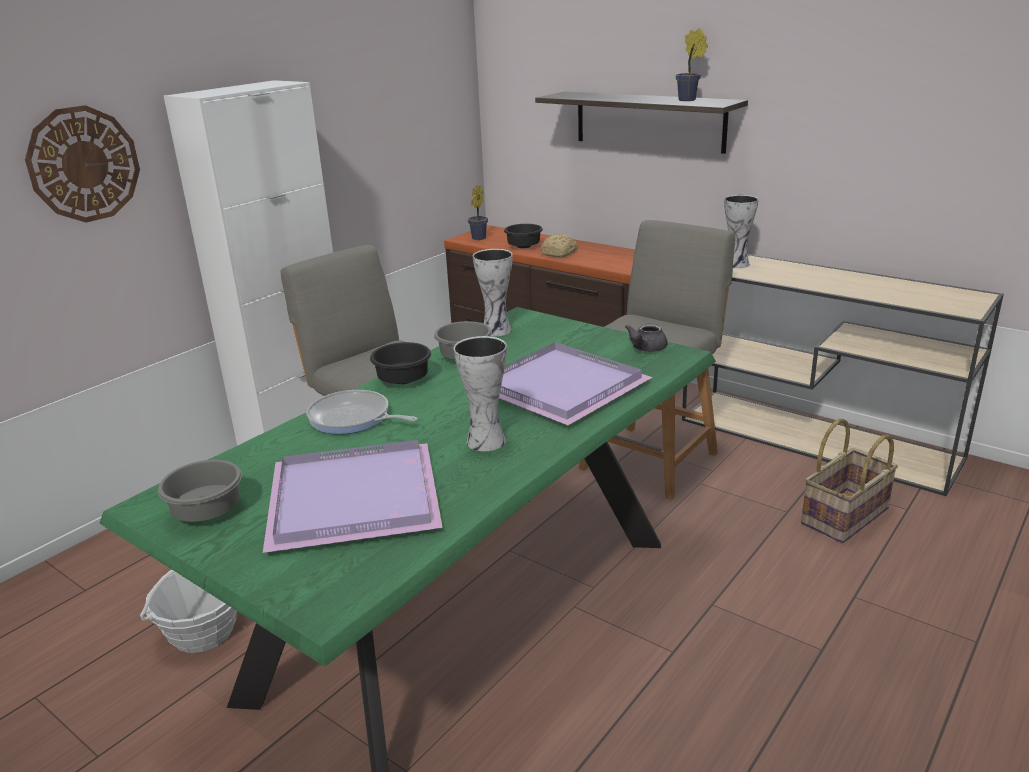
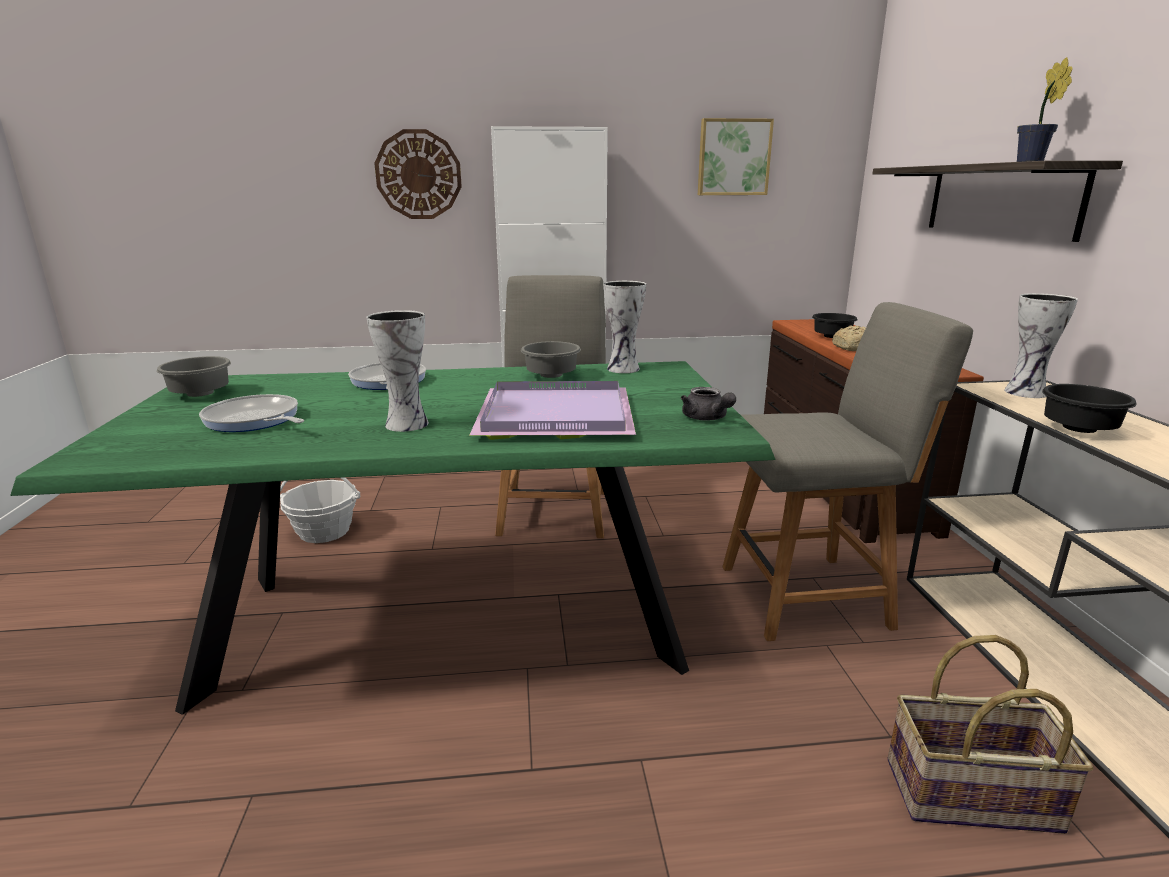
camera: 45 degrees right, 5 degrees down
(357, 500) = (254, 420): purple tray -> frying pan
(387, 90) = (733, 157): none -> picture
(402, 380) = (476, 374): black bowl -> black bowl (1078, 428)
(477, 238) = (804, 324): potted plant -> none
(645, 349) = (707, 418): grey teapot -> grey teapot turned 105 degrees counterclockwise

